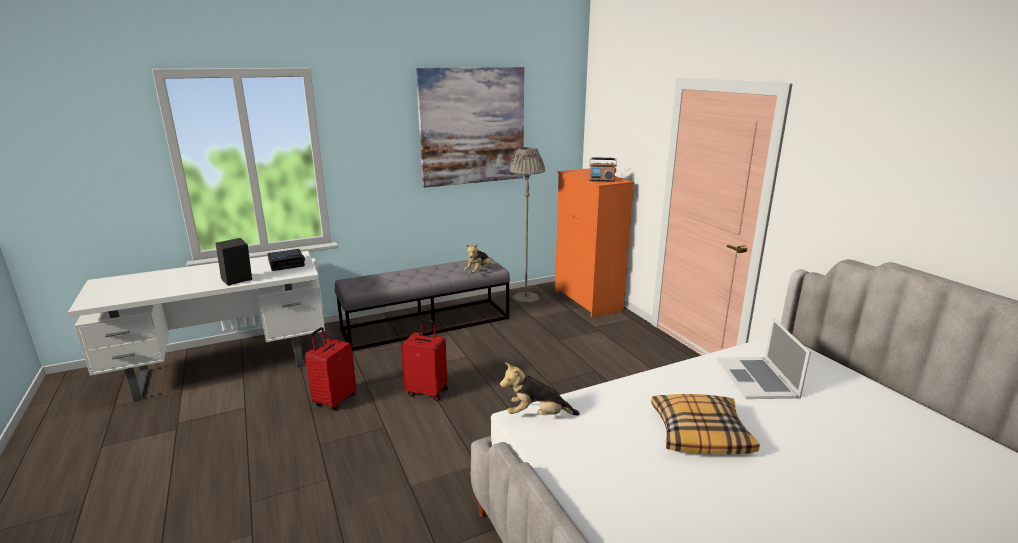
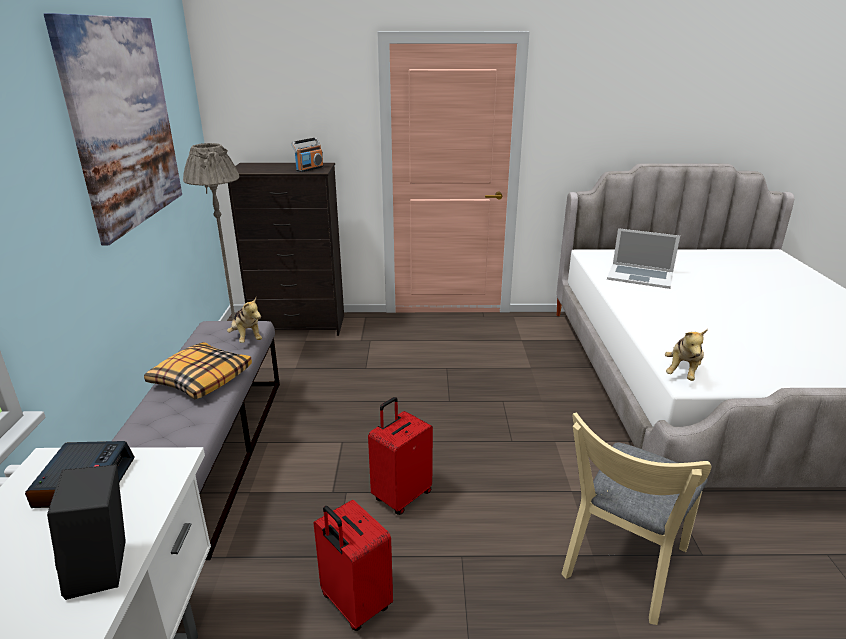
camera: 65 degrees left, 5 degrees up
(401, 502) = (622, 569): none -> beige chair
(587, 301) = (299, 325): orange dresser -> black dresser
(700, 433) = (717, 316): pillow -> pillow (201, 379)

